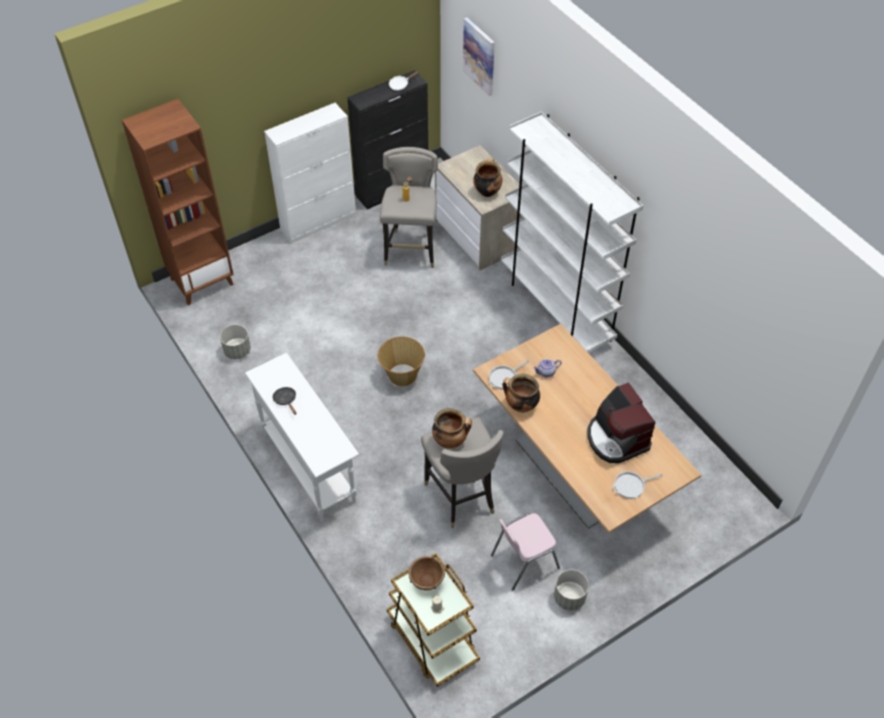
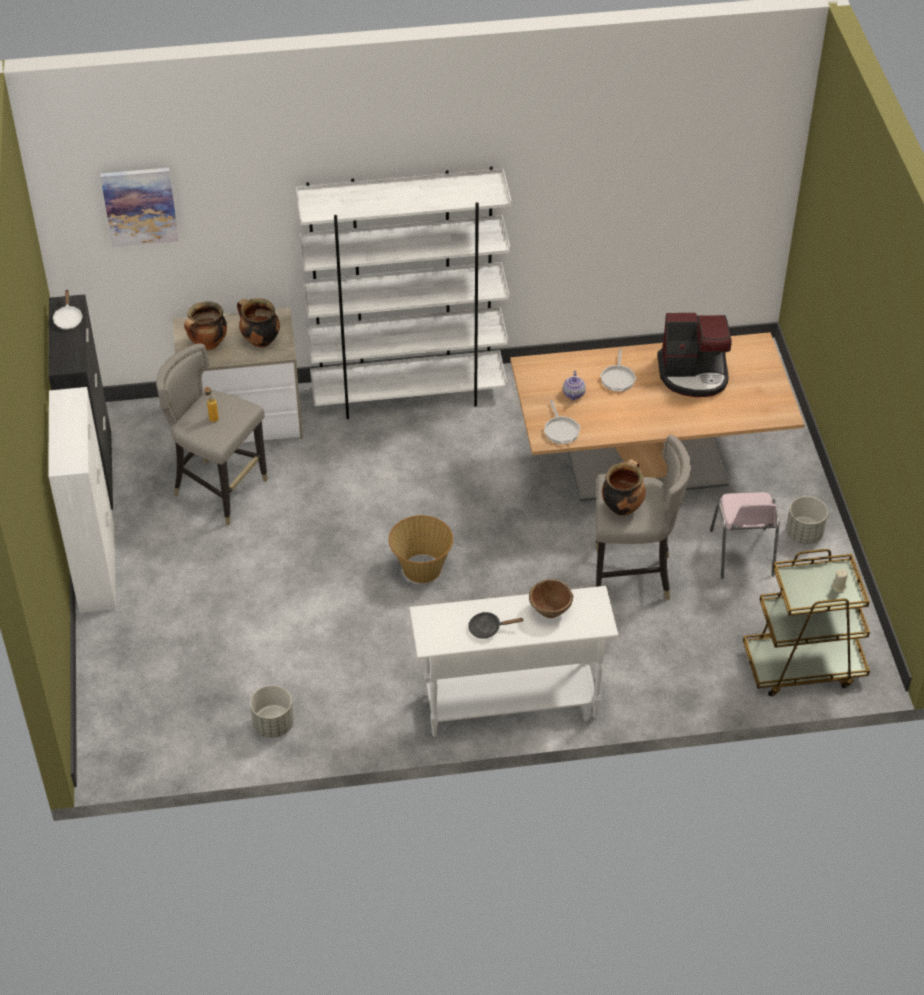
camera: 65 degrees left, 5 degrees down
(202, 281) = (115, 729): brown bookcase -> none
(426, 581) = (802, 585): brown bowl -> brown bowl (550, 611)
(520, 406) = (608, 431): cooking pot -> cooking pot (208, 344)
(631, 486) = (758, 386): frying pan -> frying pan (618, 378)

